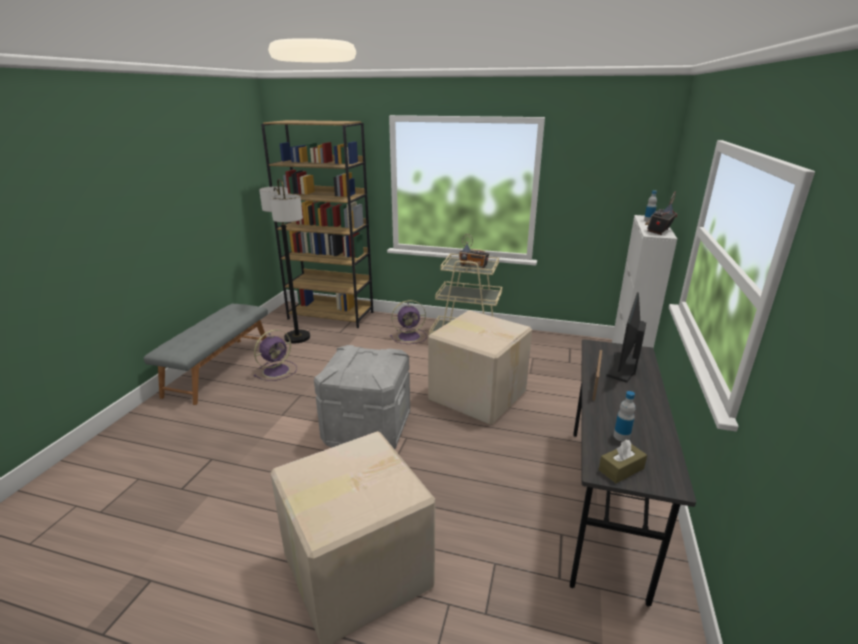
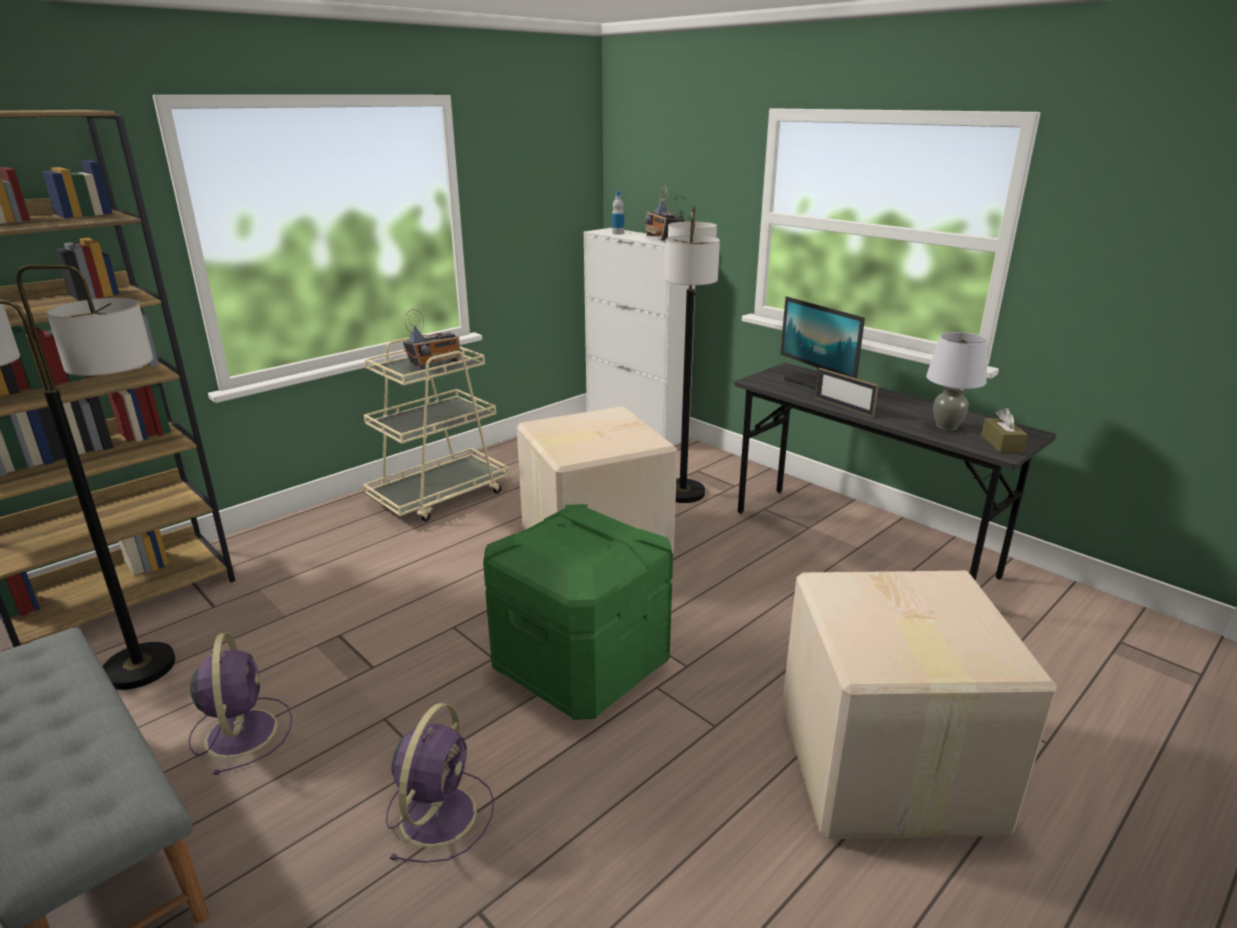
camera: 60 degrees left, 0 degrees up
(367, 430) = (580, 666): grey storage box -> green storage box
(410, 336) = (355, 539): purple fan -> purple fan (440, 812)
(569, 405) = (682, 492): none -> floor lamp
(621, 436) = (947, 426): bottle -> grey table lamp

